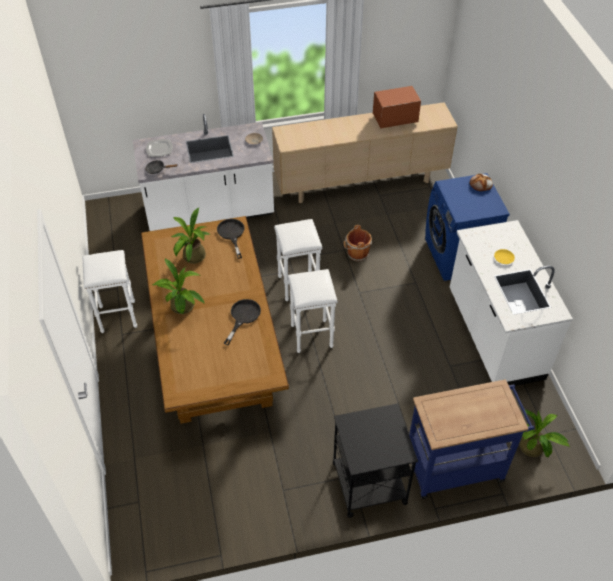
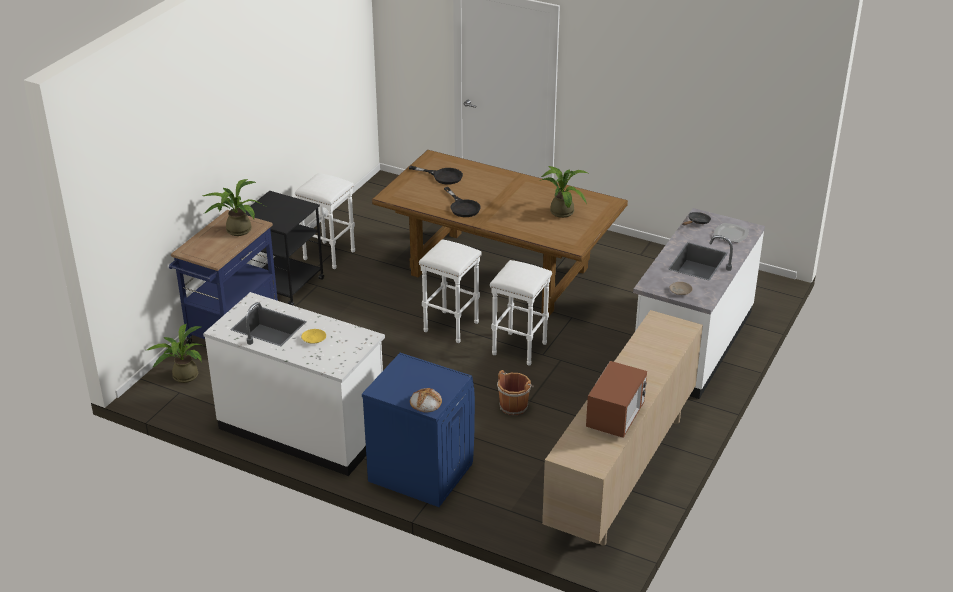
camera: 130 degrees right, 15 degrees down
(117, 316) = (605, 243): white stool -> white stool (330, 255)
(183, 308) = (509, 187): potted plant -> potted plant (236, 229)
(232, 234) = (565, 239): black frying pan -> black frying pan (442, 176)

